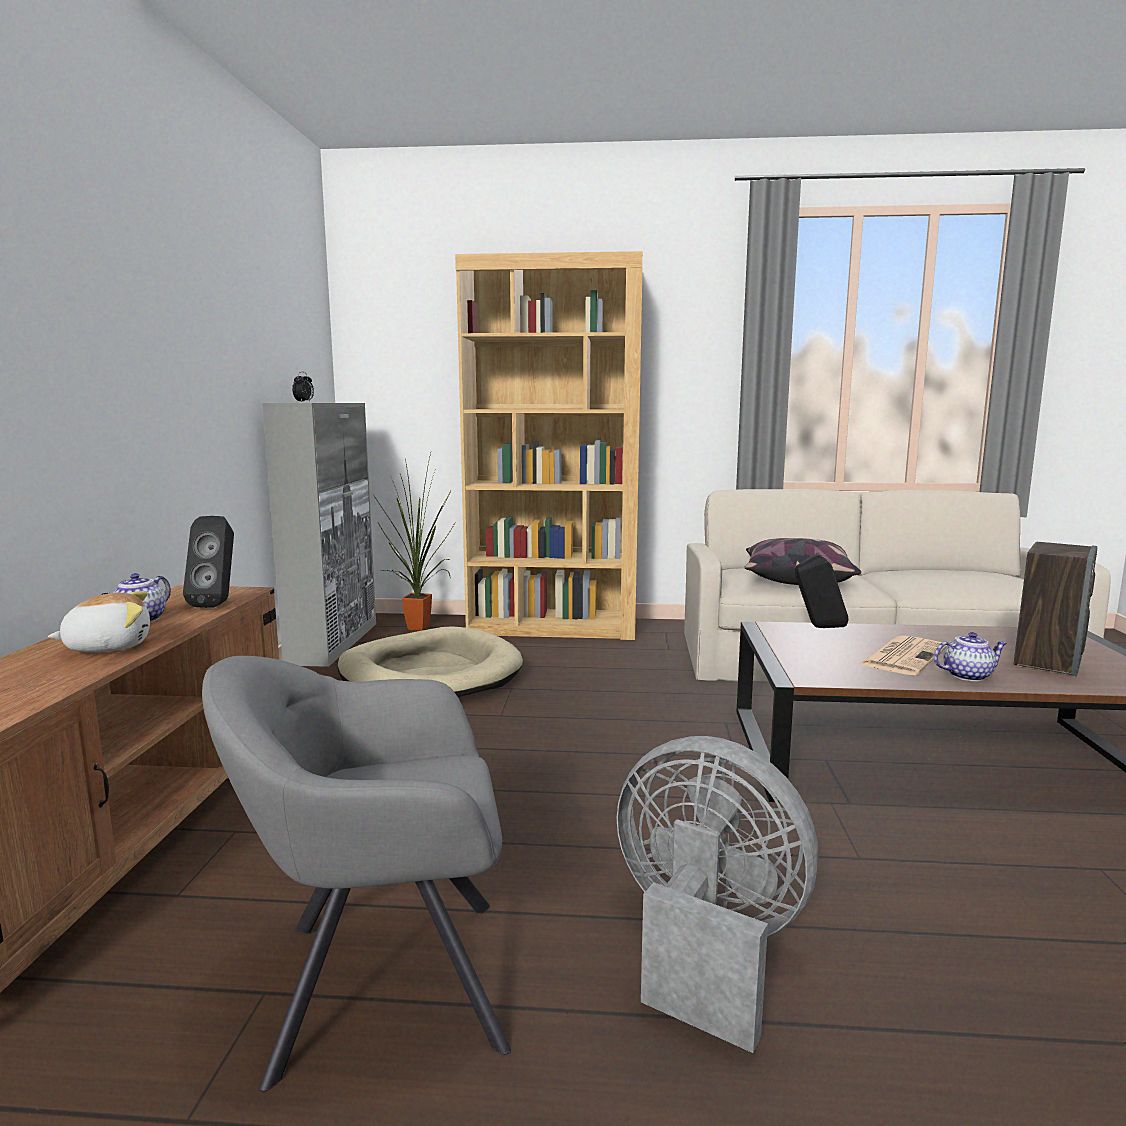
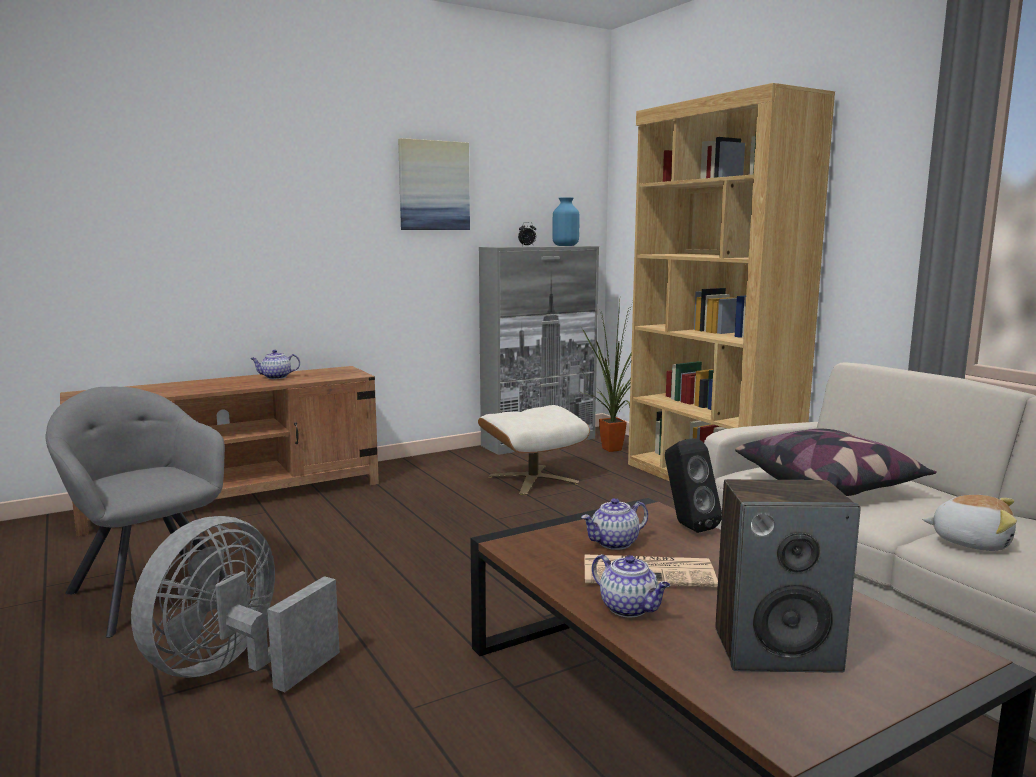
camera: 55 degrees right, 0 degrees up
(109, 646) = (226, 385): plush toy -> plush toy (970, 542)
(218, 604) = (321, 378): black speaker -> none
(220, 315) = (433, 186): none -> picture
(335, 402) = (565, 246): none -> blue vase
(430, 674) = (533, 479): beige dog bed -> beige ottoman
(705, 947) = (234, 668): grey fan -> grey fan turned 150 degrees counterclockwise
(836, 651) = (614, 543): none -> teapot

